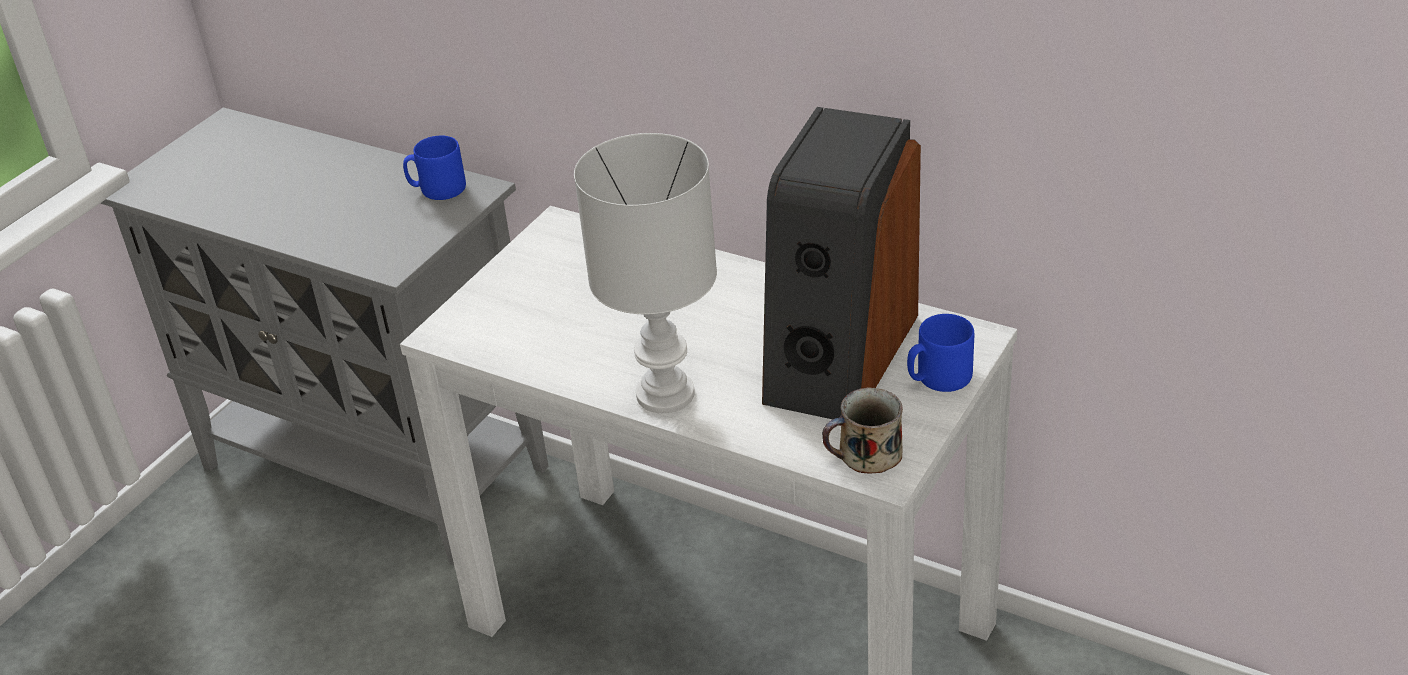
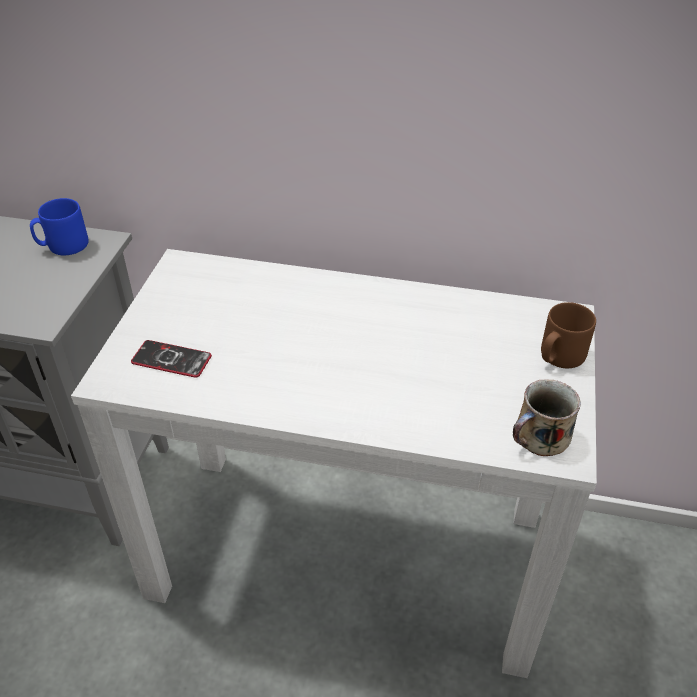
camera: 20 degrees left, 5 degrees up
(511, 323) = (171, 360): none -> phone
(668, 393) = (341, 407): white table lamp -> none
(838, 356) = (469, 349): speaker -> none
(938, 378) = (559, 356): blue mug -> brown mug

